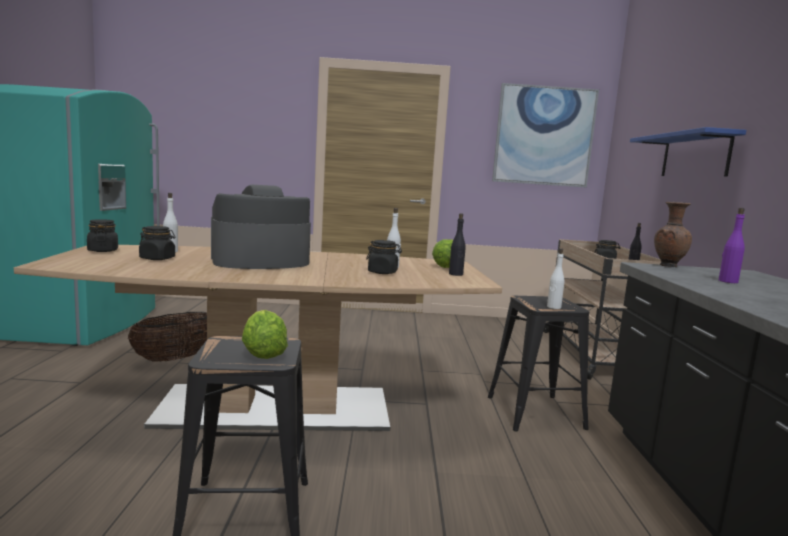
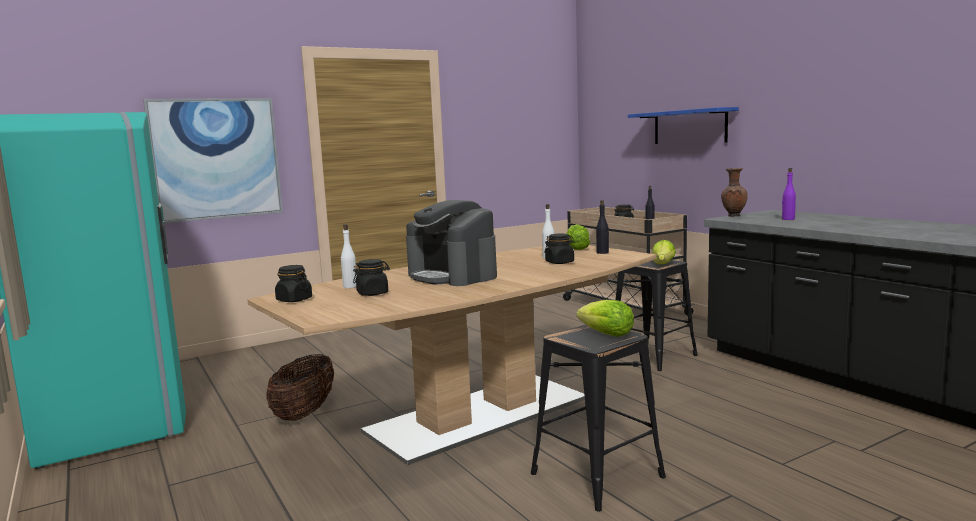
camera: 30 degrees left, 0 degrees up
(260, 261) = (452, 276): coffee machine -> coffee machine turned 75 degrees counterclockwise
(544, 136) = (527, 114): picture -> picture (216, 159)
(553, 307) = (663, 264): white bottle -> lettuce

